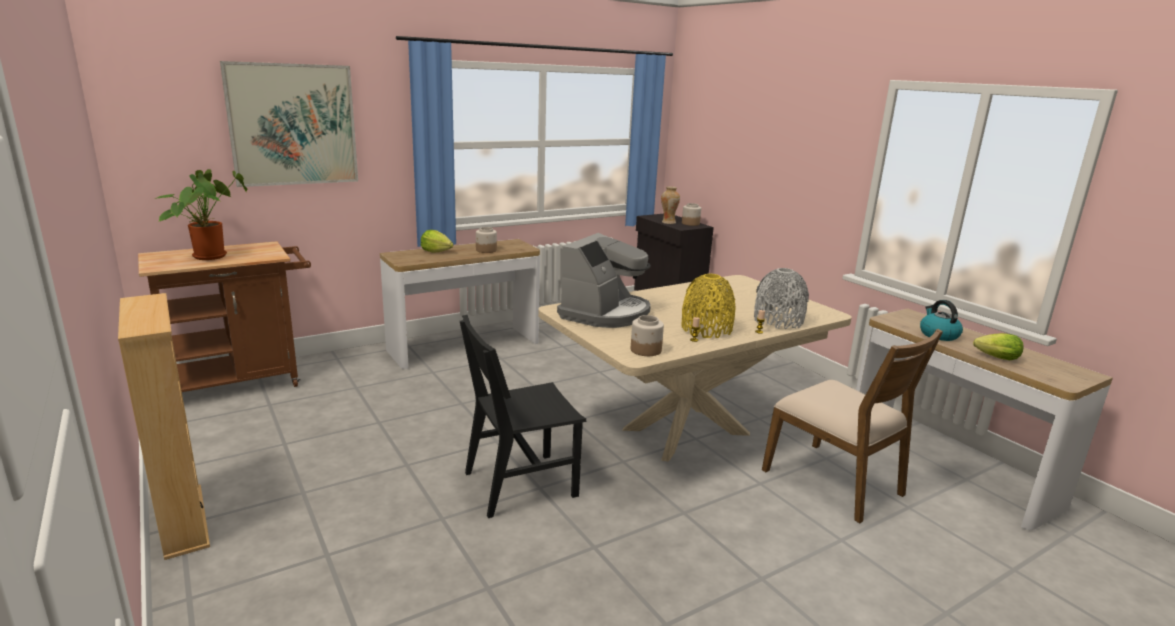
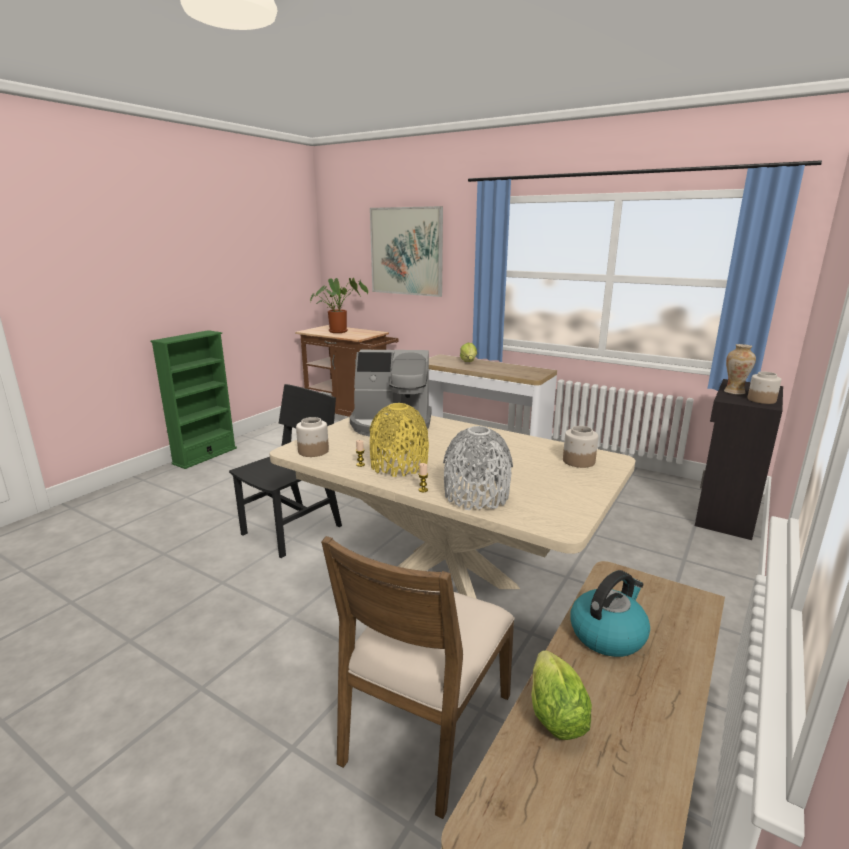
camera: 65 degrees right, 0 degrees up
(183, 521) = (205, 456): beige bookcase -> green bookcase
(486, 250) = (500, 369): jar -> jar (578, 461)
(520, 484) = (292, 530): black chair -> black chair turned 90 degrees clockwise

